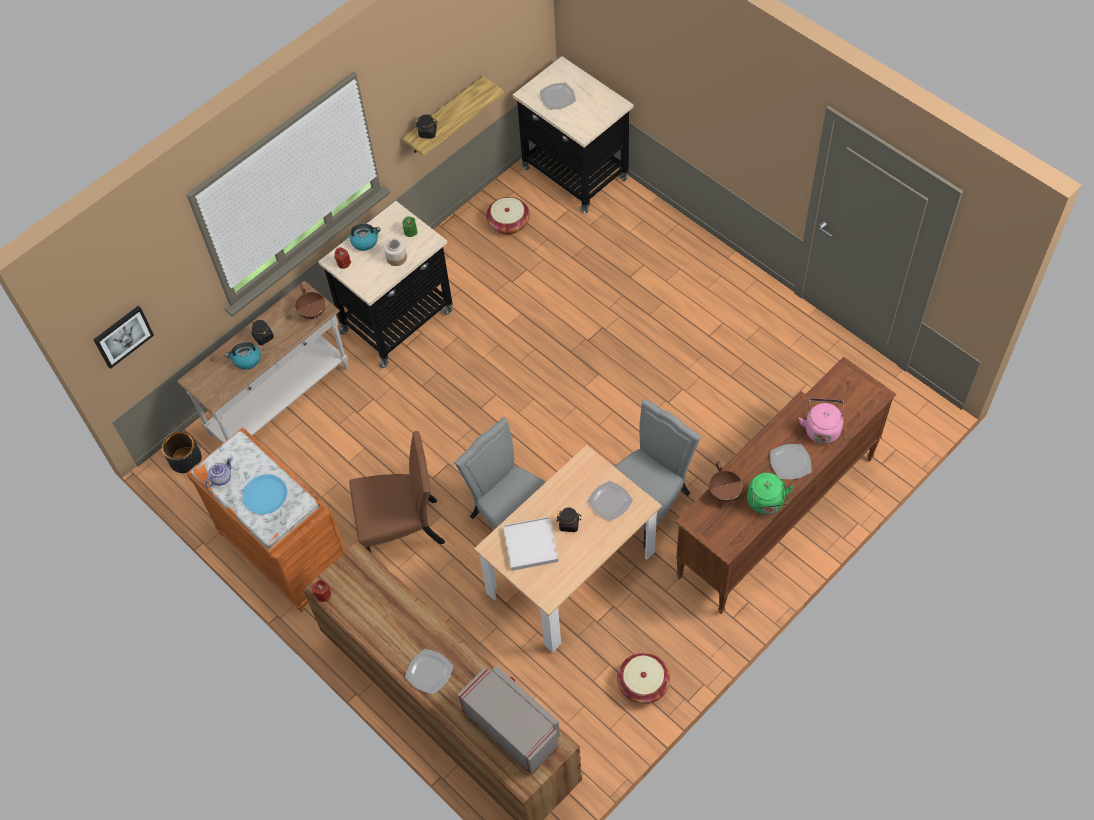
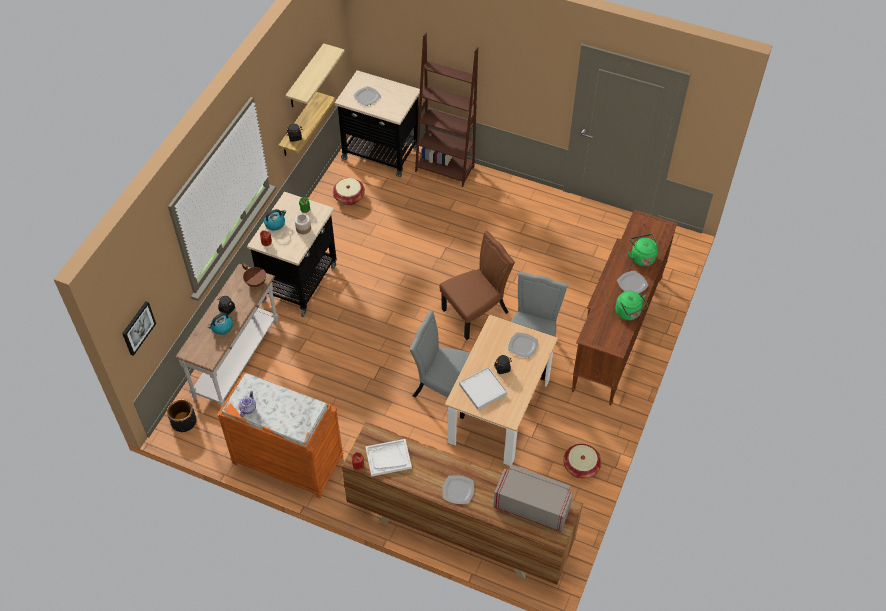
camera: 25 degrees left, 5 degrees down
(265, 495) = (286, 410): blue plate -> none
(363, 599) = (388, 458): none -> white tray
(400, 529) = (367, 420): brown chair -> brown chair (475, 313)
(463, 56) = (305, 77): none -> shelf
(649, 217) = (445, 168): none -> brown bookcase
(725, 492) = (600, 314): brown cooking pot -> none
(821, 428) = (641, 257): pink kettle -> green kettle

